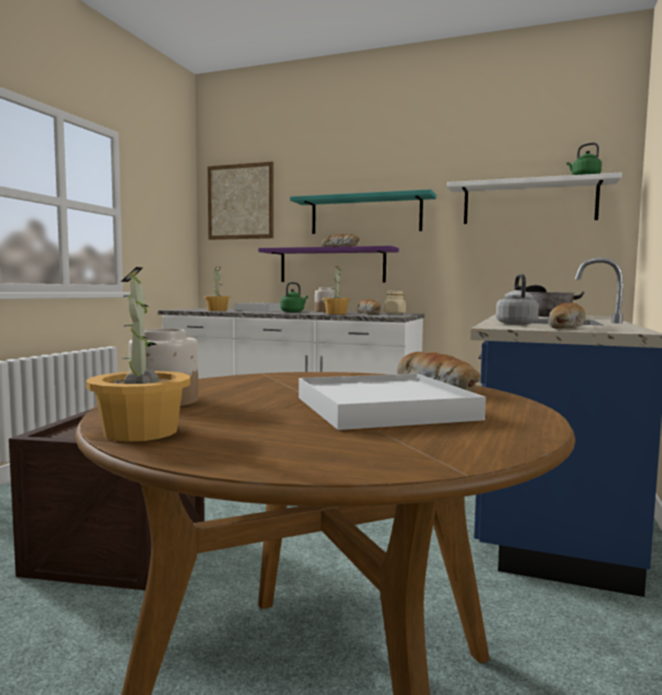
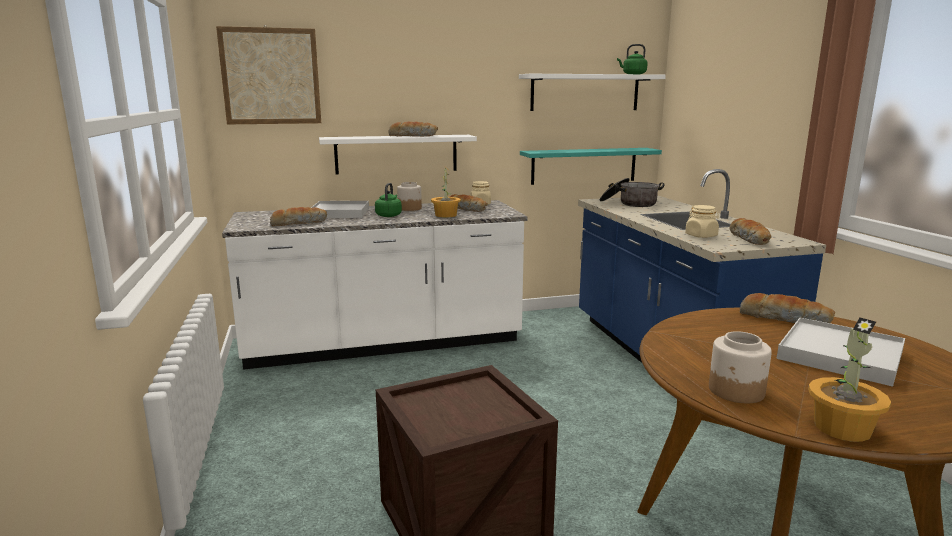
camera: 35 degrees left, 10 degrees up
(217, 310) = (299, 223): potted plant -> bread
(332, 265) = (396, 154): purple shelf -> white shelf
(365, 215) = (432, 99): turquoise shelf -> turquoise shelf (584, 165)
(515, 324) = (701, 236): grey kettle -> beige jar

